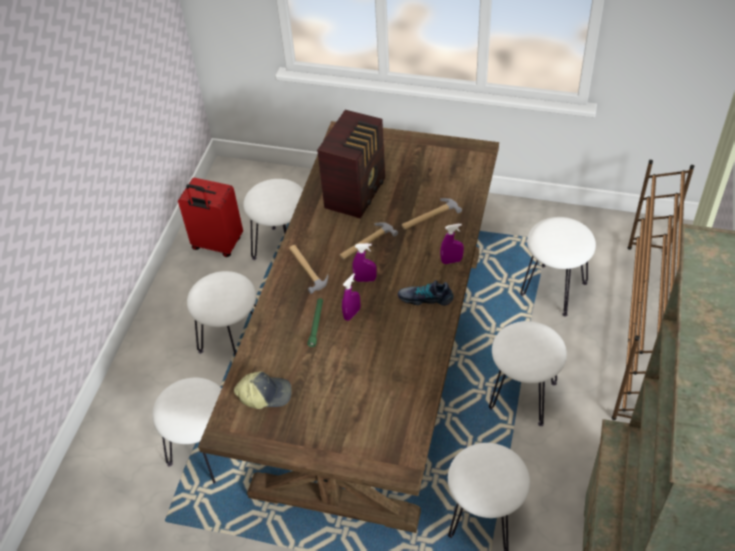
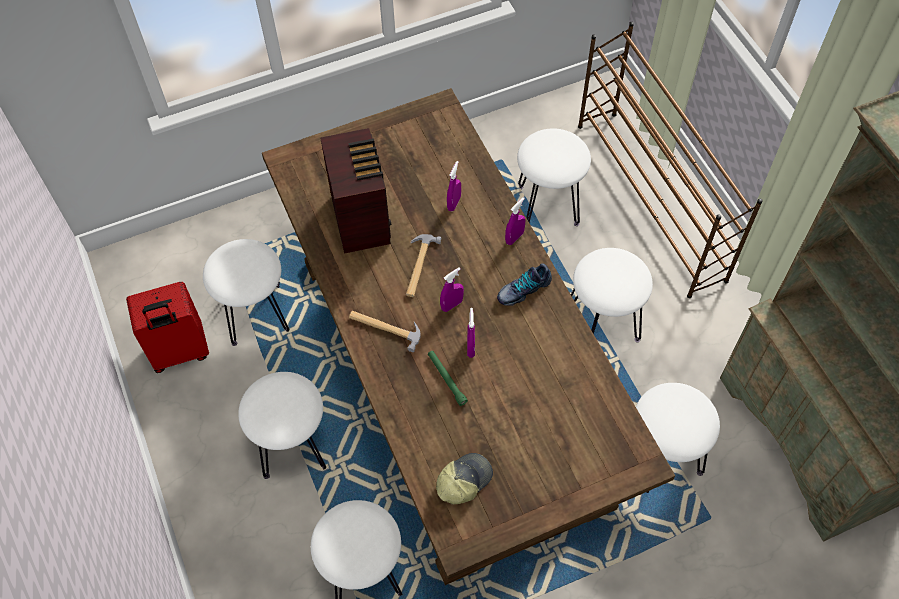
camera: 40 degrees left, 10 degrees up
(429, 216) = (454, 203): hammer -> purple spray bottle

